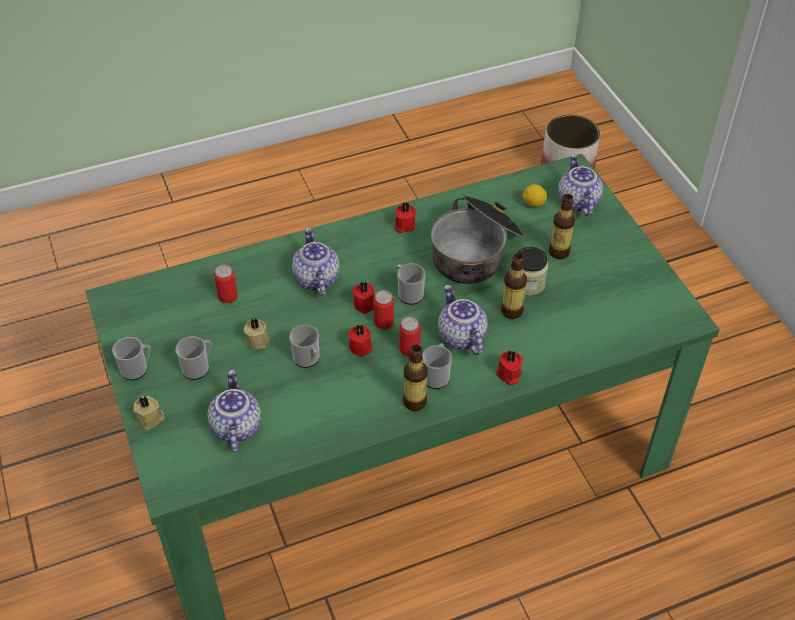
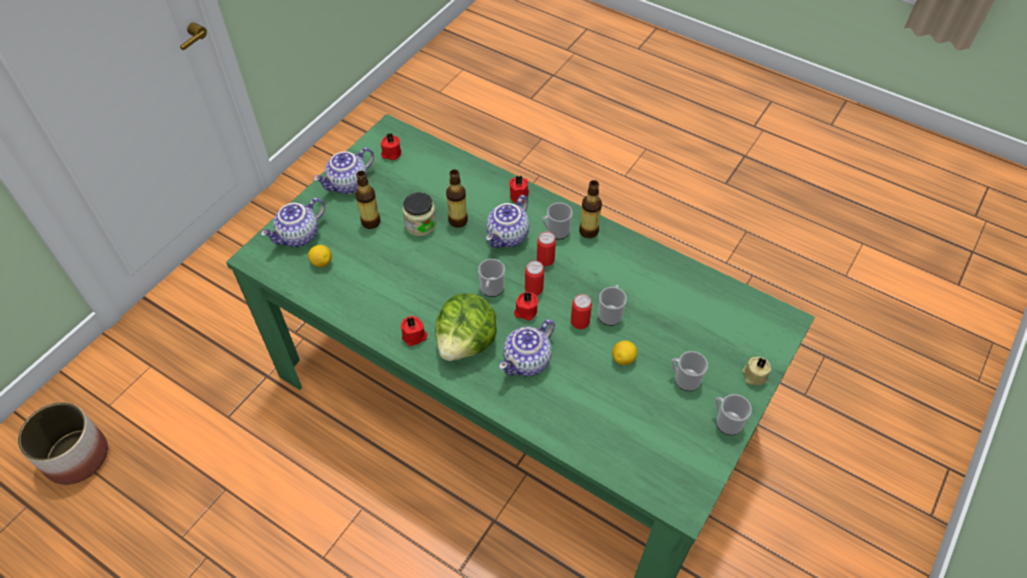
camera: 125 degrees left, 5 degrees up
(228, 296) = (600, 412): can -> can (580, 321)
(235, 427) = (707, 318): teapot -> teapot (348, 185)
(257, 340) = (623, 359): beige candle -> lemon
(361, 346) = (569, 289): red candle -> red candle (391, 153)
(369, 252) = (467, 342): none -> lettuce
(476, 252) = (410, 271): cooking pot -> none

